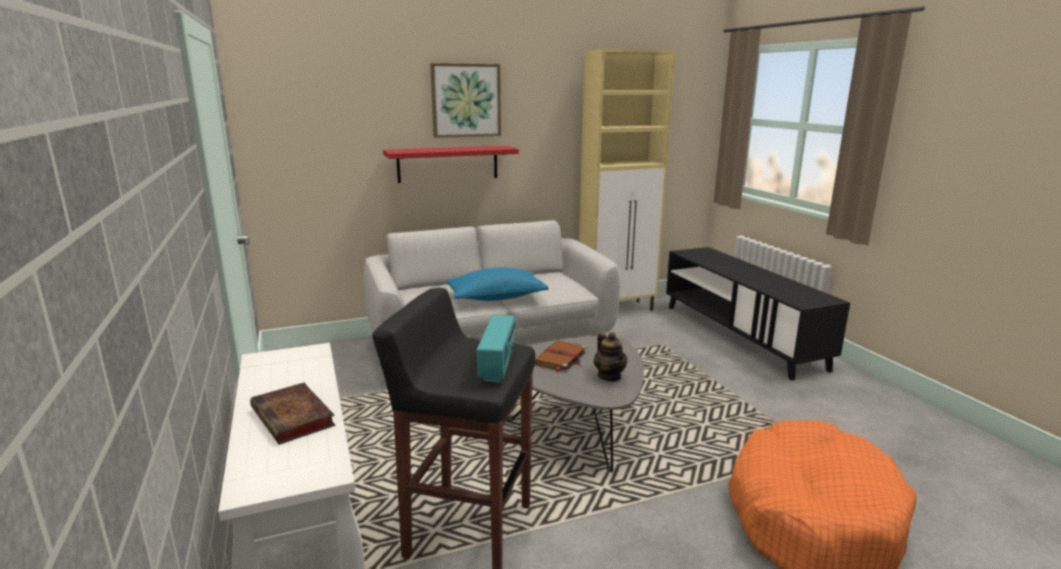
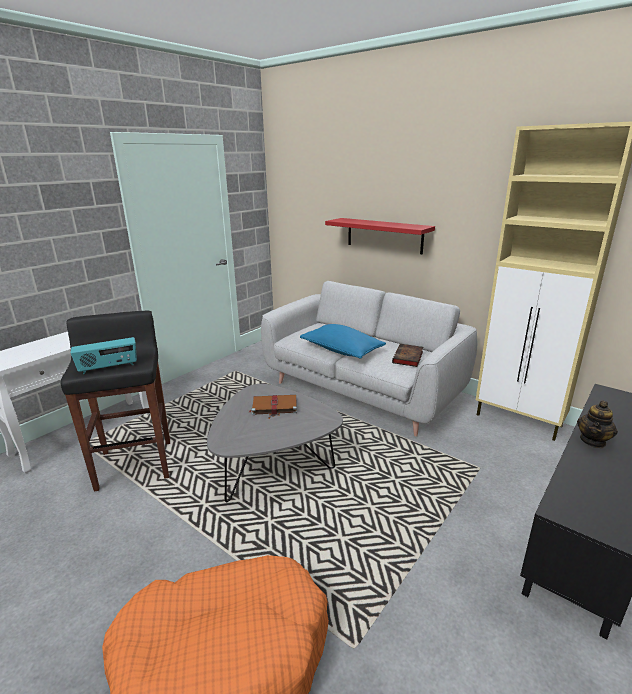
camera: 60 degrees right, 5 degrees up
(294, 418) = (47, 347): book -> book (408, 358)
(466, 100) = (403, 181): picture -> none
(609, 376) = (260, 434): teapot -> teapot (593, 441)

